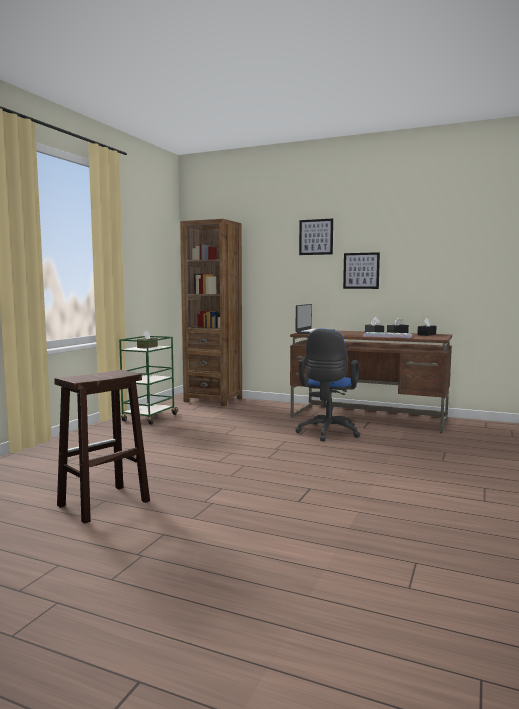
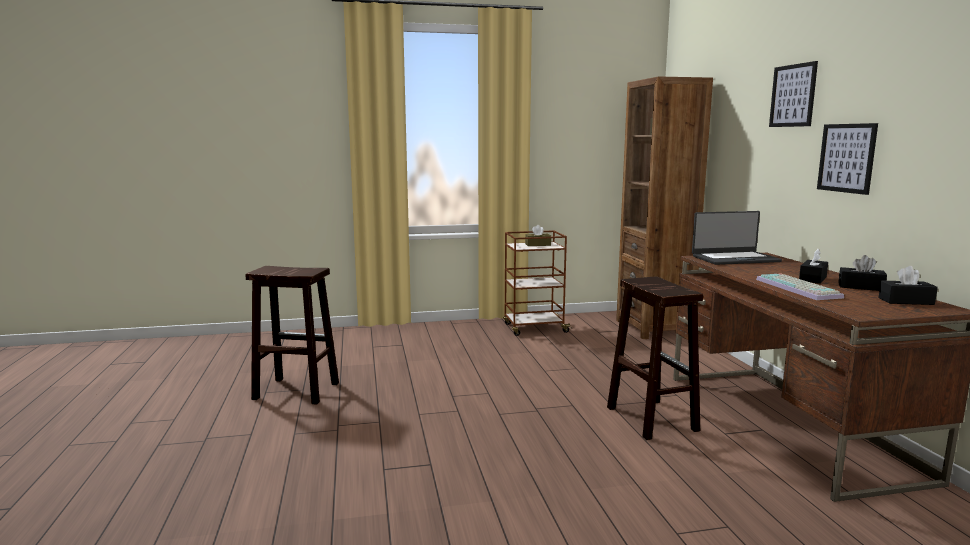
camera: 55 degrees right, 5 degrees up
(149, 418) = (534, 328): green cart -> brown cart
(327, 433) = (650, 418): blue office chair -> brown stool

